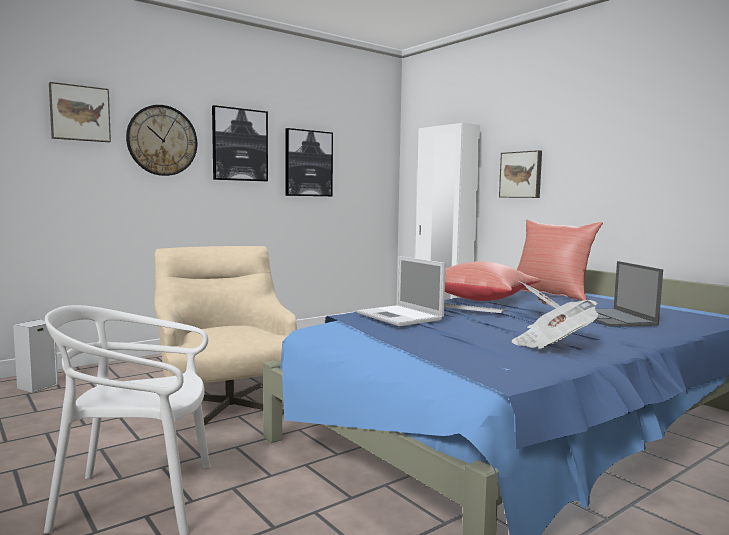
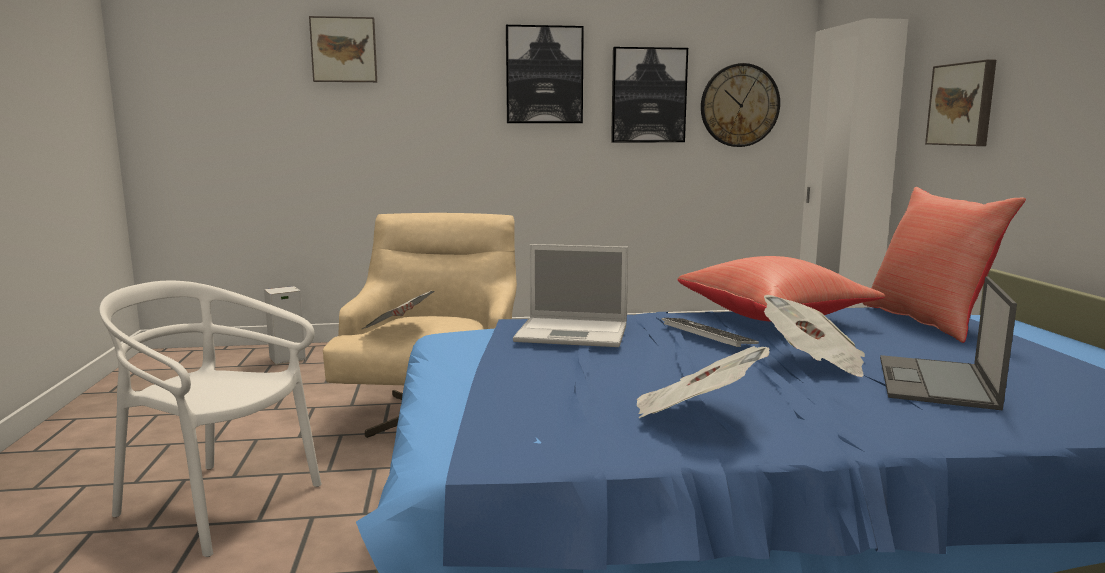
camera: 30 degrees right, 5 degrees up
(162, 140) = (440, 76): wall clock -> wall clock (739, 105)
(218, 337) = (398, 330): none -> newspaper
(400, 316) = (574, 333): laptop -> laptop turned 75 degrees counterclockwise

